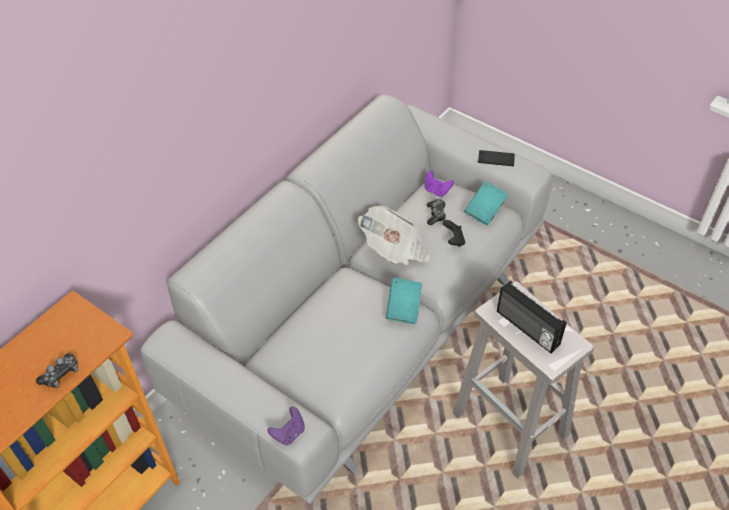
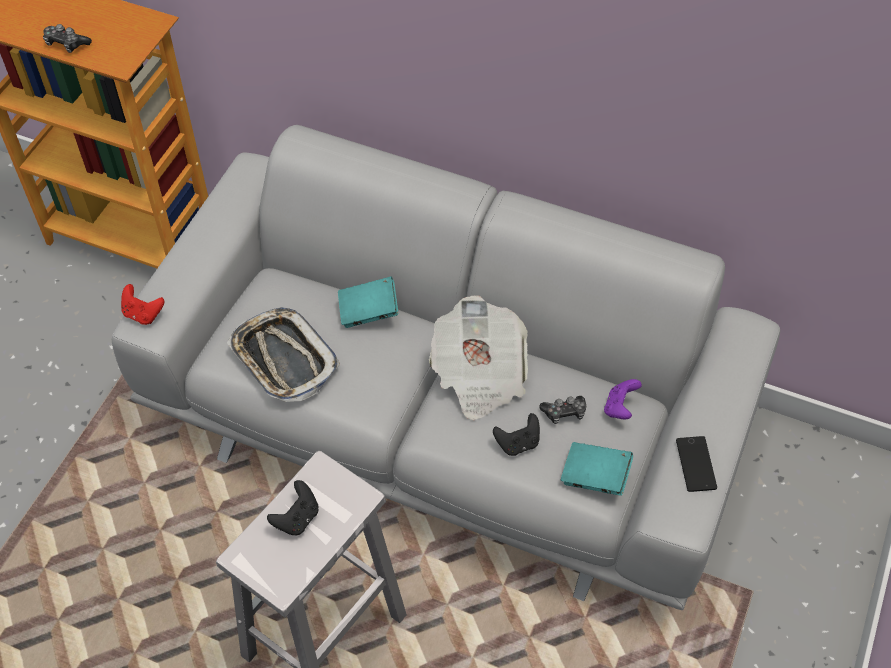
camera: 75 degrees right, 5 degrees up
(289, 433) = (143, 314): purple game controller -> red game controller
(350, 355) = (283, 359): none -> tray
(403, 308) = (376, 404): turquoise book -> turquoise book (368, 311)
(526, 329) = (297, 518): radio -> black game controller

